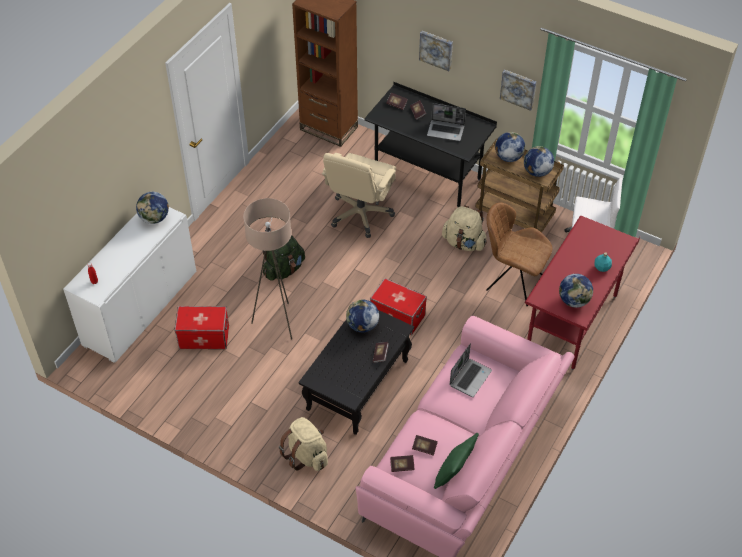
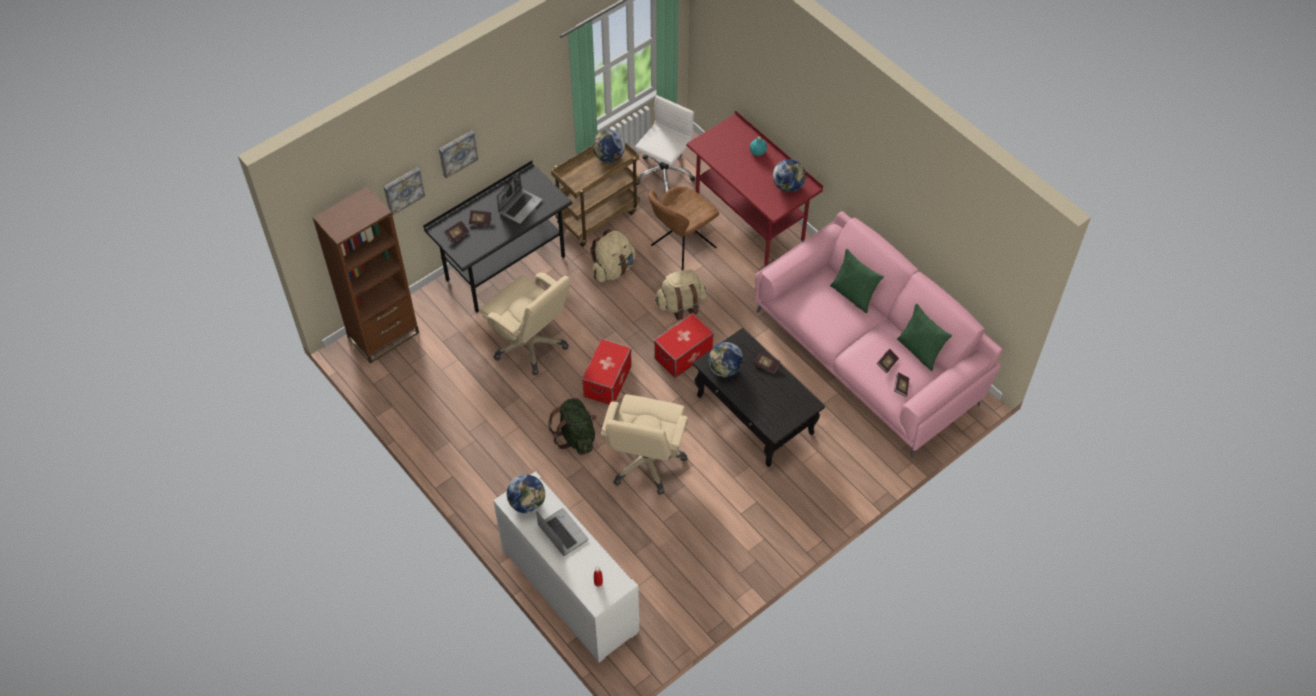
camera: 70 degrees left, 5 degrees up
(204, 337) = (637, 536): storage box -> storage box (607, 381)
(277, 322) = (646, 462): beige floor lamp -> beige office chair
(306, 455) = (822, 482): beige backpack -> beige backpack (681, 305)
(470, 377) = (821, 303): laptop -> laptop (562, 533)
(494, 401) = (853, 295): none -> green pillow
(508, 157) = (578, 171): globe -> none
(518, 89) = (542, 111): picture -> picture (403, 190)

